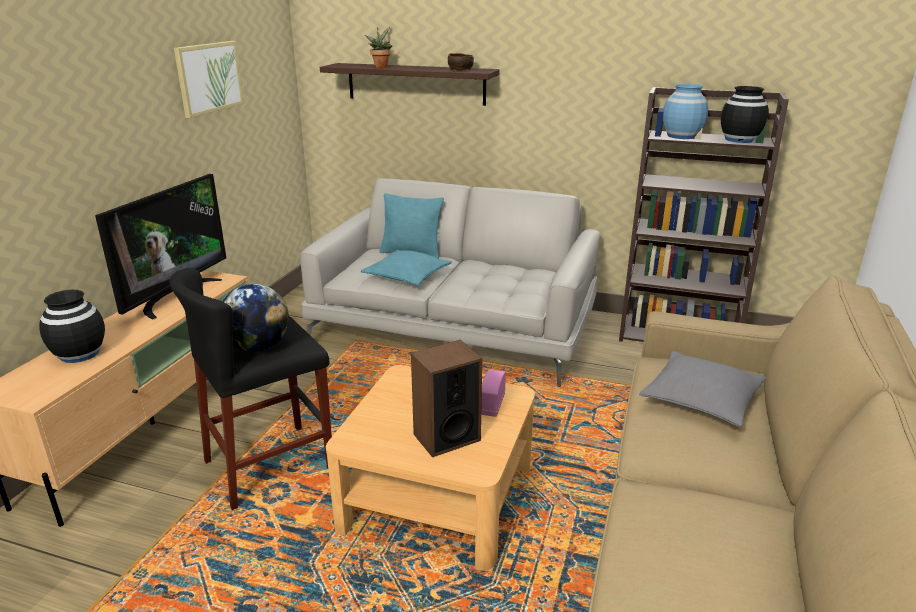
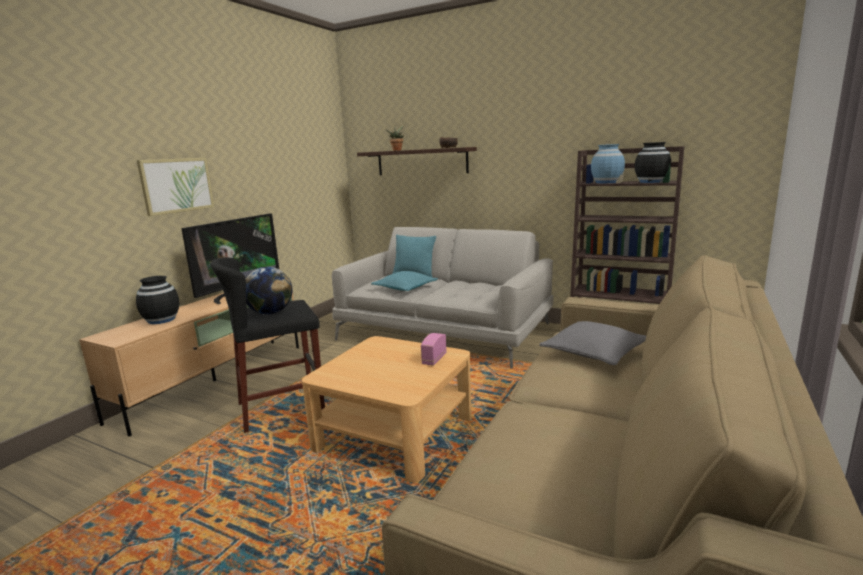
camera: 10 degrees right, 10 degrees down
(209, 77) = (278, 155): picture -> picture (177, 185)
(446, 437) = (391, 376): speaker -> none

